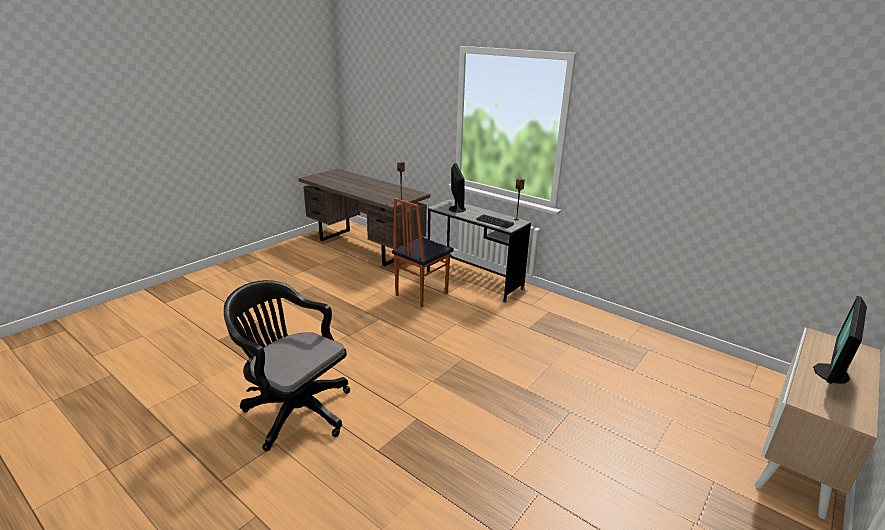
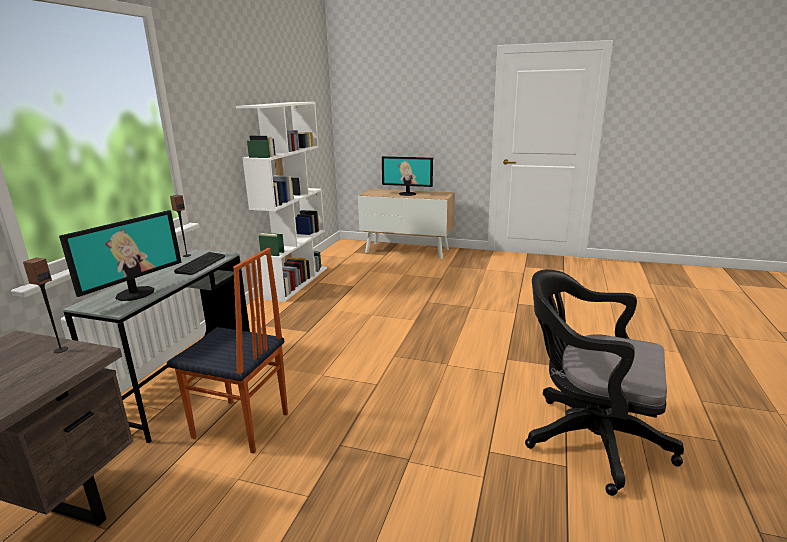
camera: 110 degrees left, 5 degrees down
(294, 410) = (588, 438): black office chair -> black office chair turned 105 degrees clockwise
(456, 209) = (135, 293): monitor -> monitor turned 150 degrees clockwise
(651, 337) = (296, 282): none -> white bookcase

